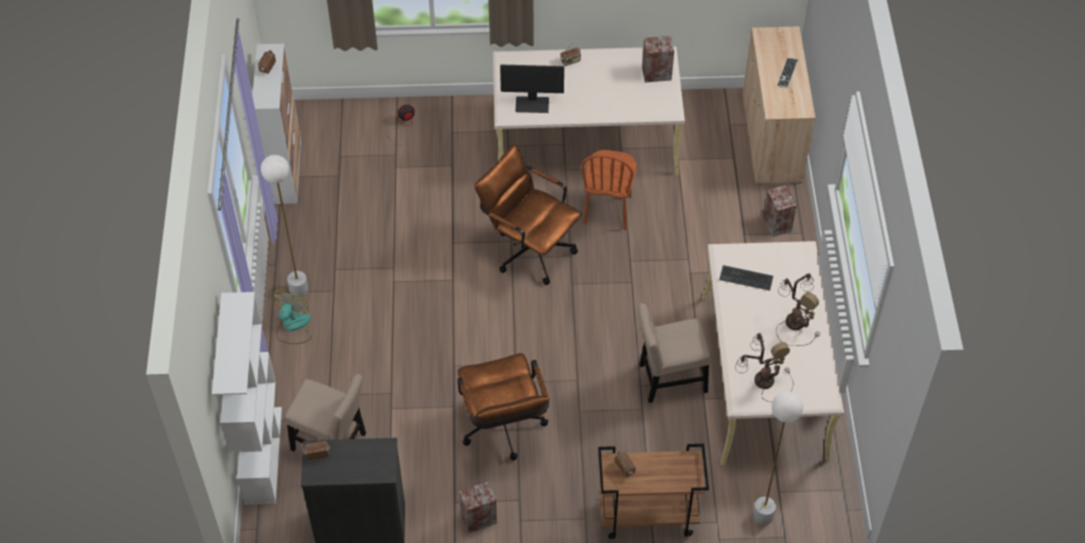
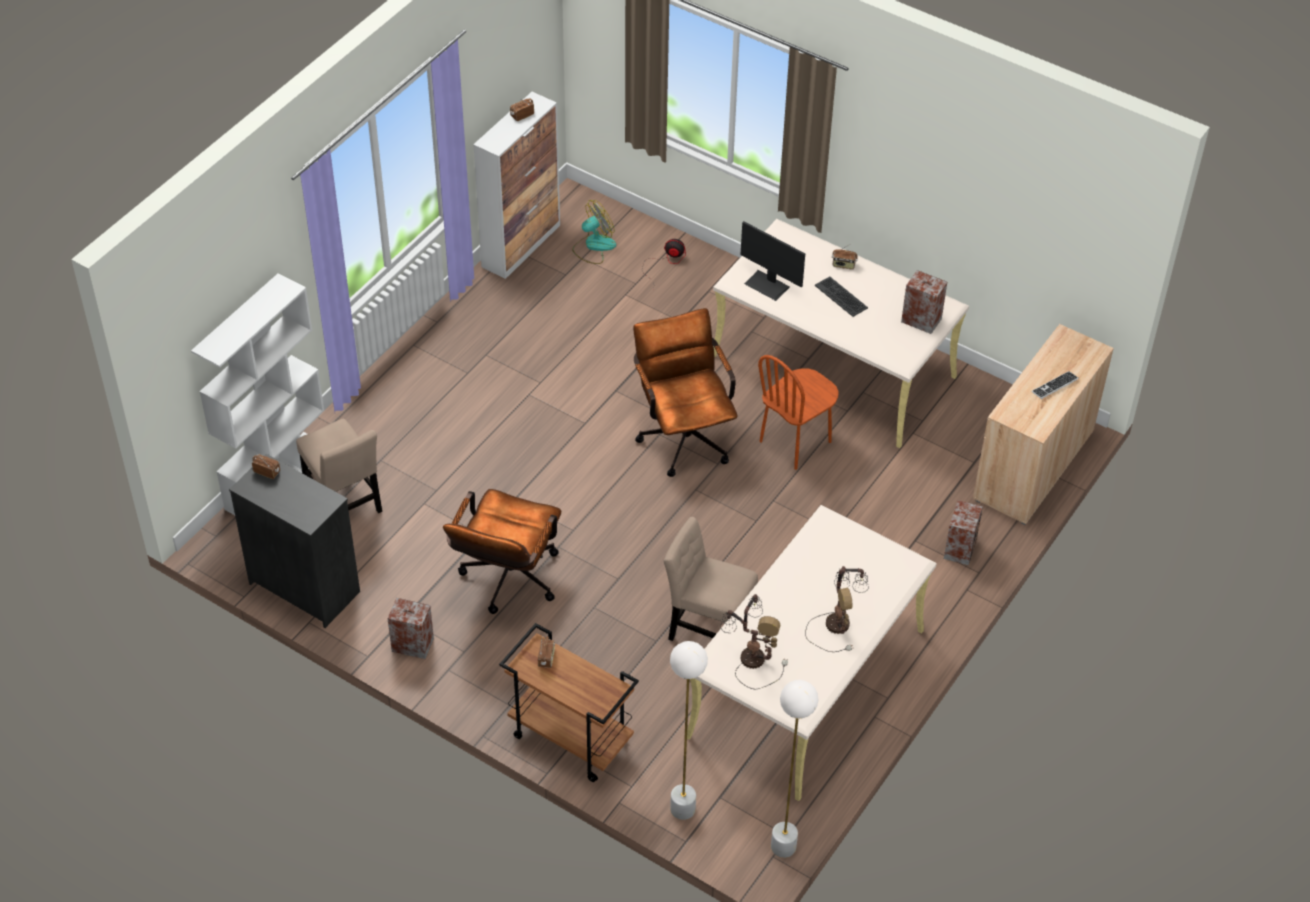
camera: 35 degrees right, 5 degrees down
(293, 326) = (403, 383): fan -> fan (593, 246)
(299, 289) = (438, 354): white floor lamp -> white floor lamp (783, 846)
(746, 277) = (827, 555): keyboard -> keyboard (841, 296)

